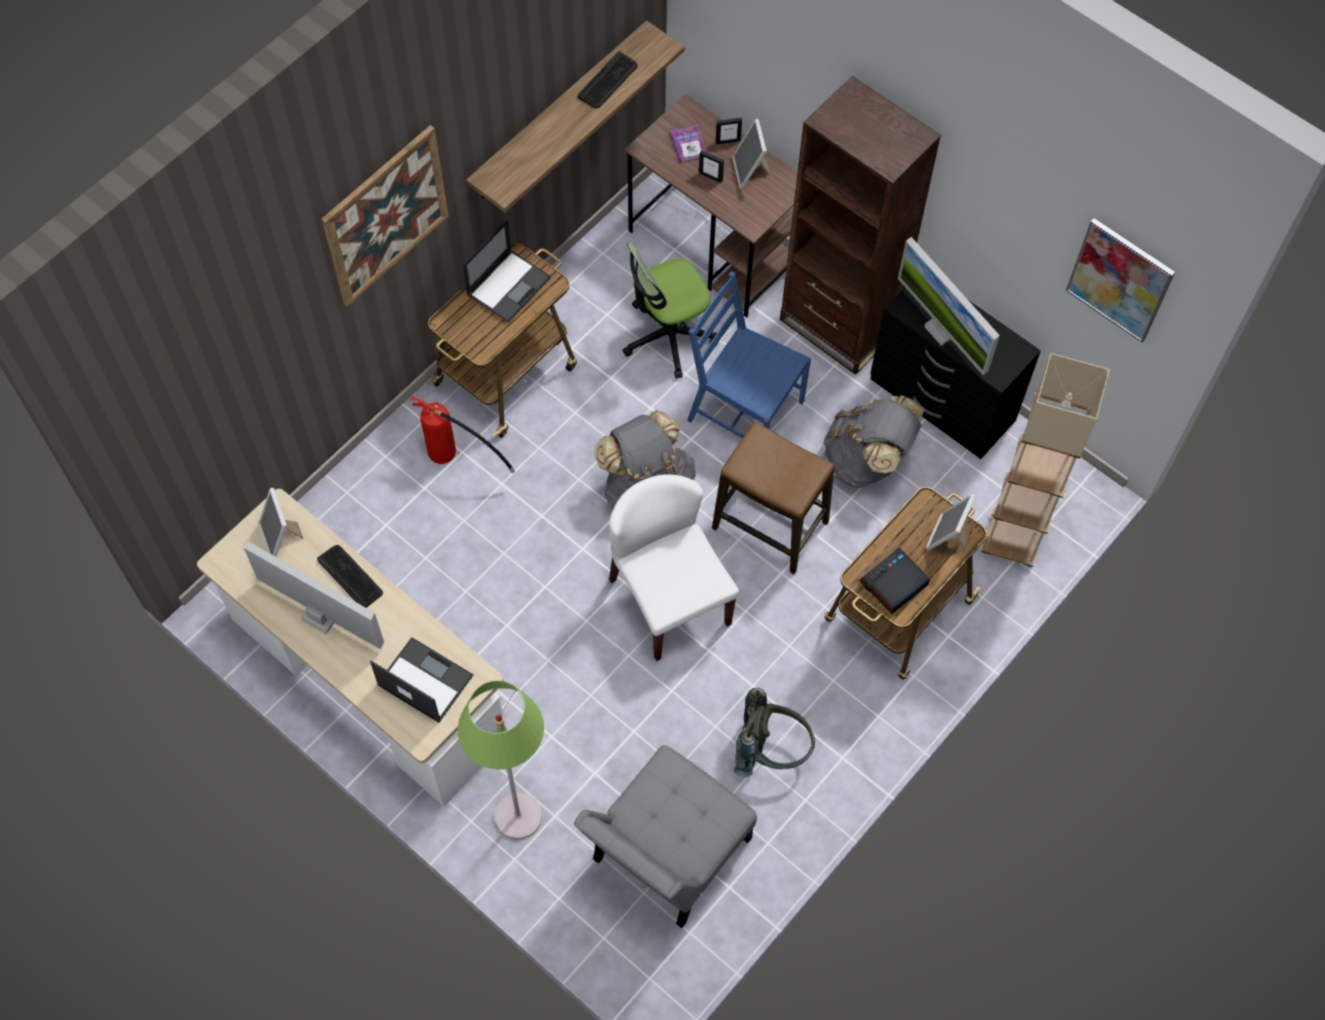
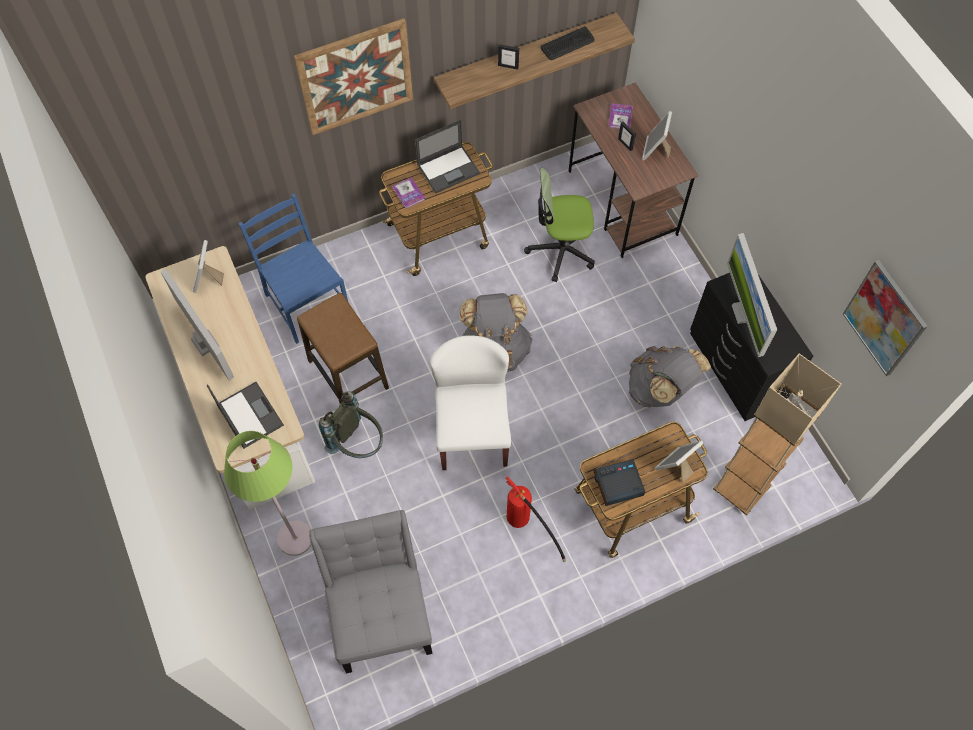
camera: 25 degrees right, 0 degrees up
(350, 576) = (238, 323): keyboard -> none
(456, 459) = (377, 279): fire extinguisher -> fire extinguisher (526, 528)
(475, 335) = (408, 193): none -> book
(666, 856) = (380, 611): grey chair -> grey chair turned 105 degrees clockwise
(728, 141) = (649, 124): picture frame -> picture frame (508, 66)
(743, 412) = (588, 322): blue chair -> blue chair (306, 303)
(770, 525) = (568, 408): stool -> stool (348, 374)
(771, 751) = (491, 568): grey backpack -> grey backpack (358, 444)
(838, 325) = (684, 287): brown bookcase -> none

